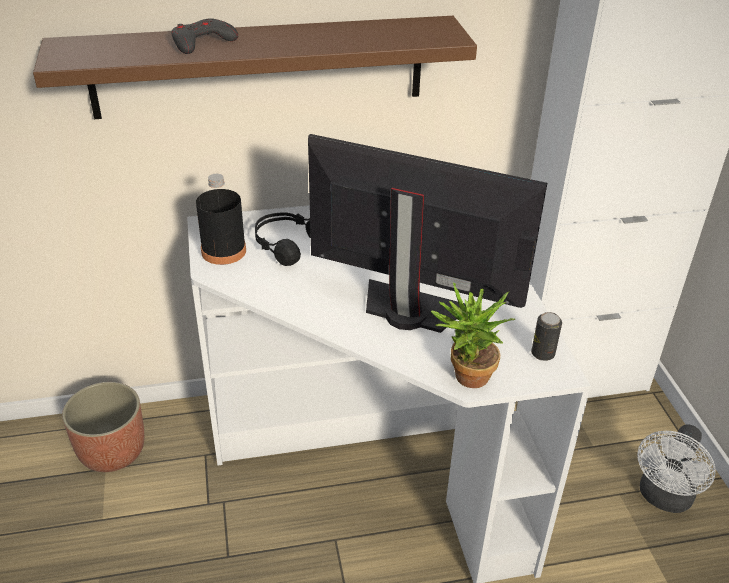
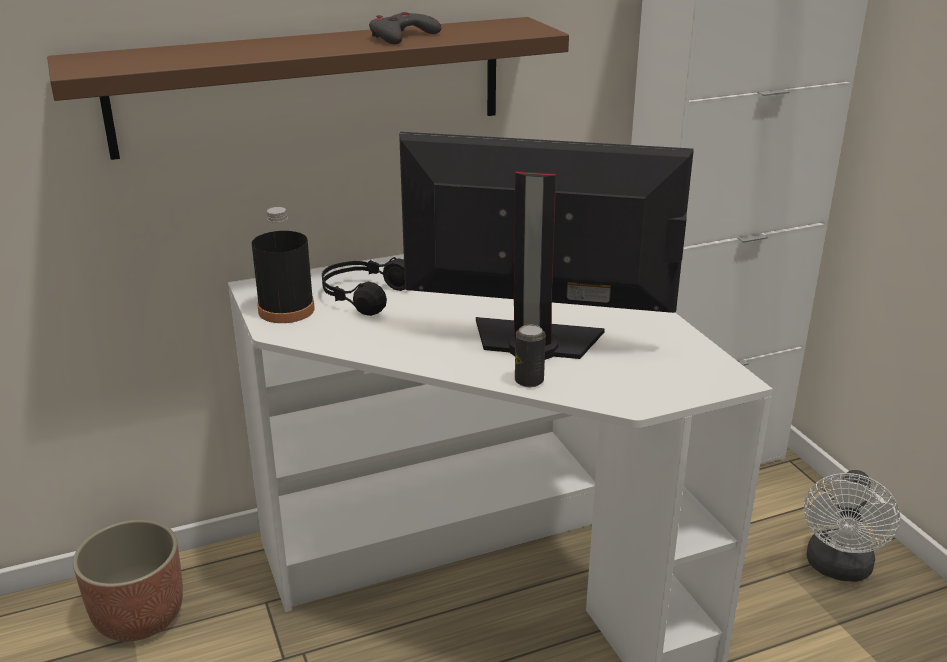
camera: 10 degrees left, 10 degrees down
(202, 42) = (250, 48): grey game controller -> grey game controller (402, 36)
(465, 378) = (627, 398): potted plant -> none
(542, 354) = (706, 365): can -> can (529, 381)

